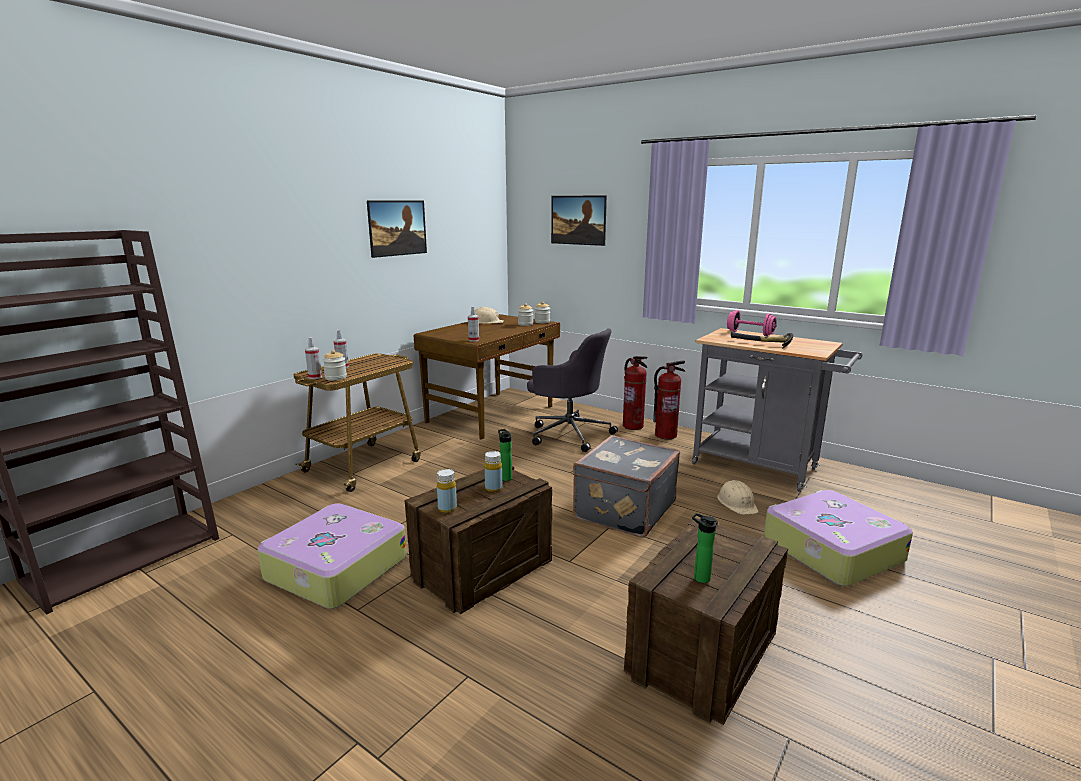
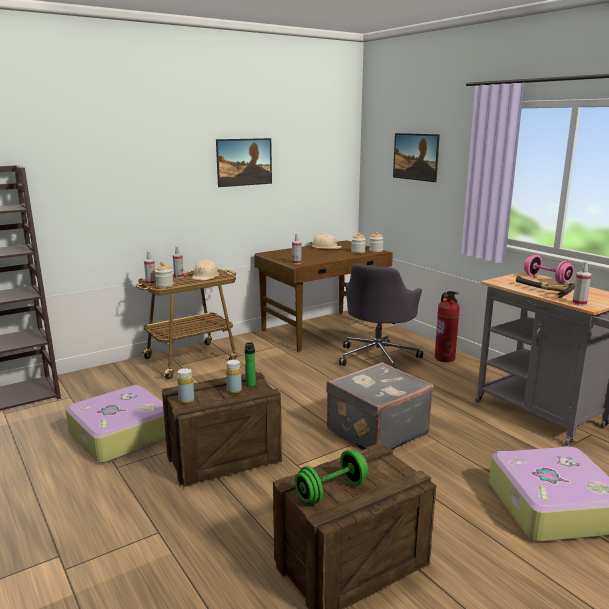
camera: 20 degrees right, 0 degrees up
(569, 433) = (378, 357): grey office chair -> grey office chair turned 60 degrees clockwise
(665, 435) = (470, 371): fire extinguisher -> none
(699, 577) = (331, 491): bottle -> green dumbbell
(737, 503) = (491, 445): beige hard hat -> beige hard hat (205, 276)
(805, 351) = (579, 303): none -> spray bottle

